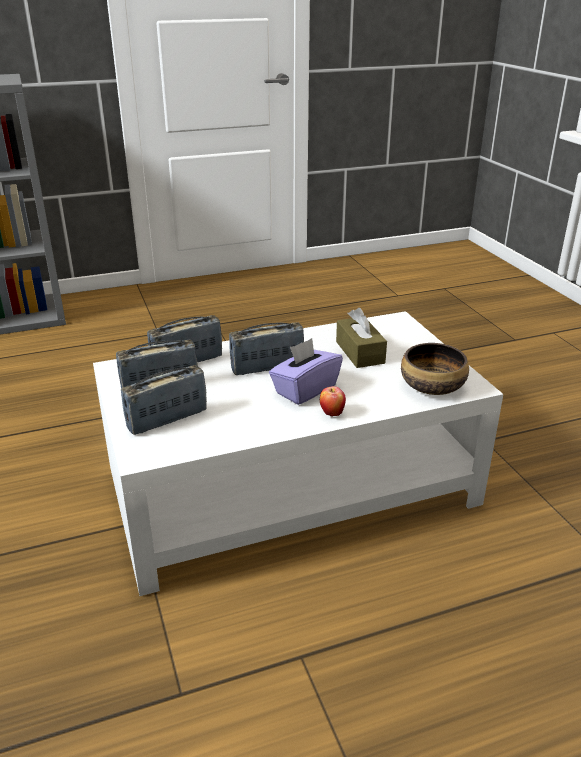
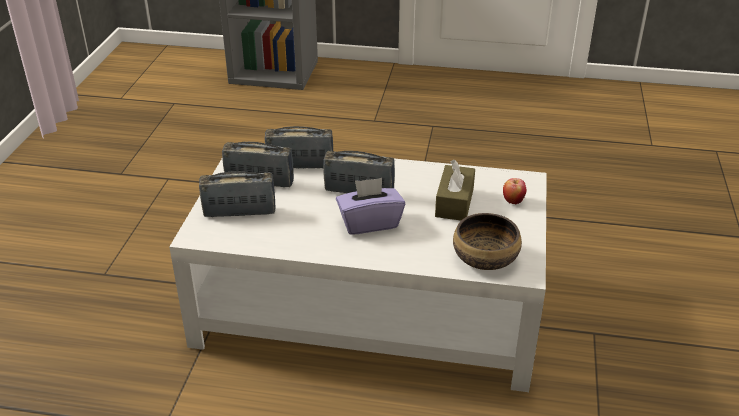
camera: 30 degrees right, 5 degrees up
(331, 413) = (369, 252): apple -> apple (513, 201)

